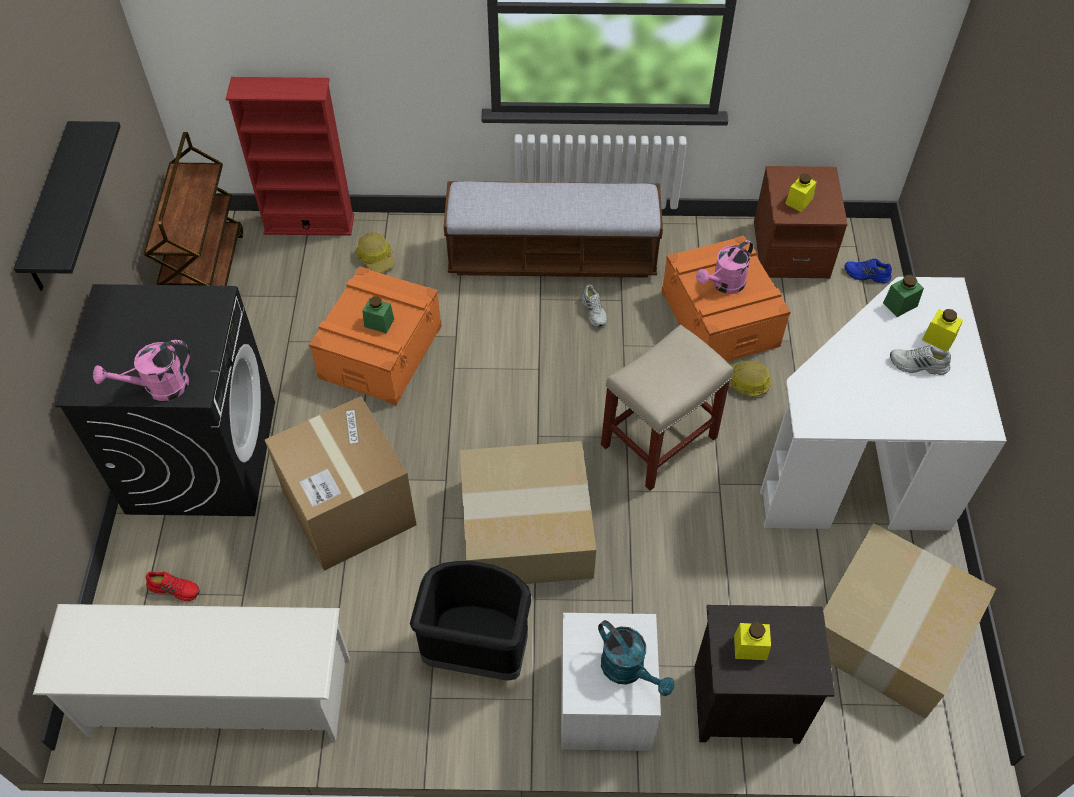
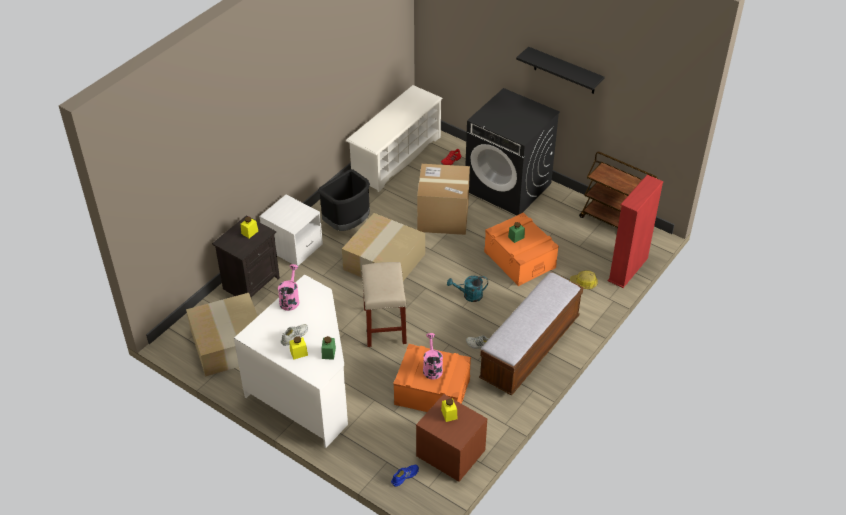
camera: 125 degrees right, 10 degrees down
(158, 388) = (488, 111): pink watering can -> pink watering can (290, 299)
(628, 670) = (282, 216): turquoise watering can -> turquoise watering can (469, 296)
(745, 383) = (386, 376): hard hat -> none

